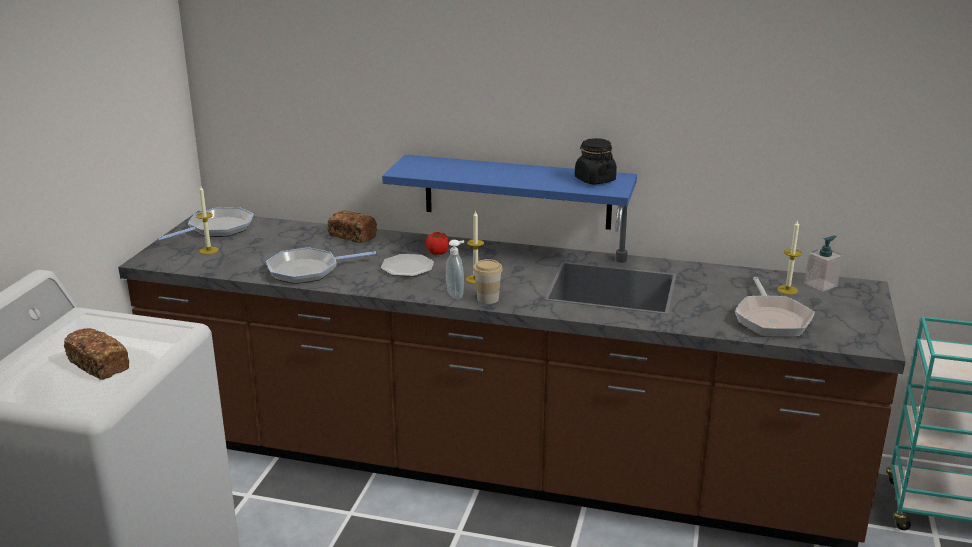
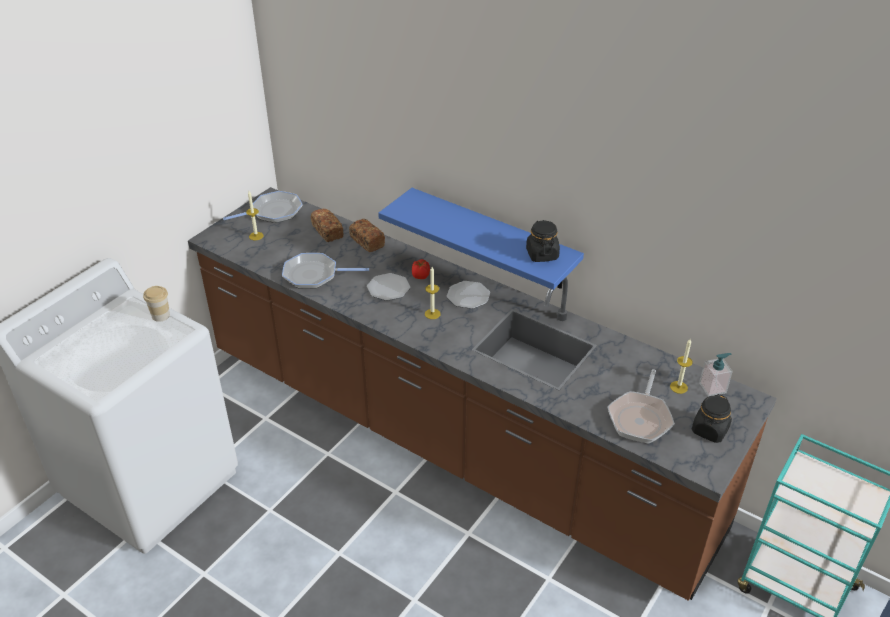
camera: 20 degrees right, 15 degrees up
(99, 365) = (119, 353): bread -> bread (327, 232)
(456, 295) = (408, 328): soap dispenser -> none
(487, 299) = (429, 338): cup -> cup (161, 315)
(504, 259) = (468, 296): none -> plate
(848, 315) = (709, 430): none -> black jar

